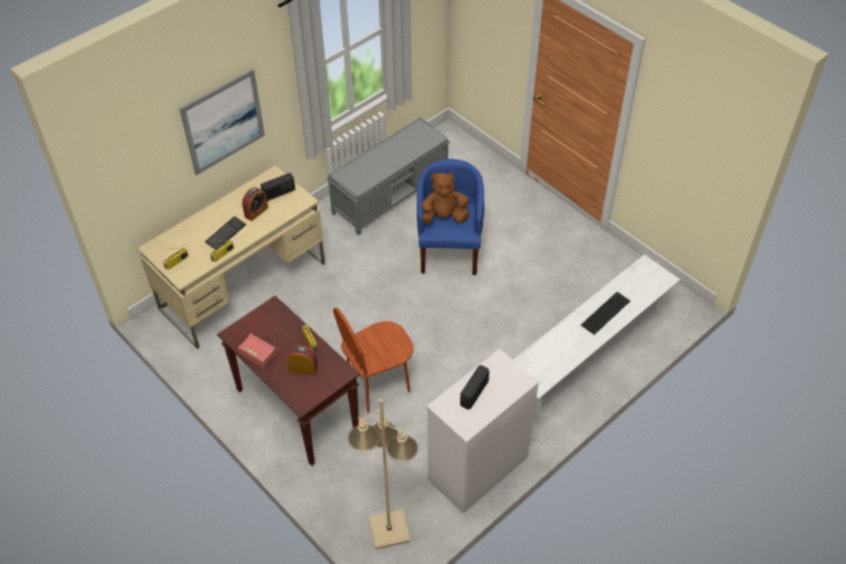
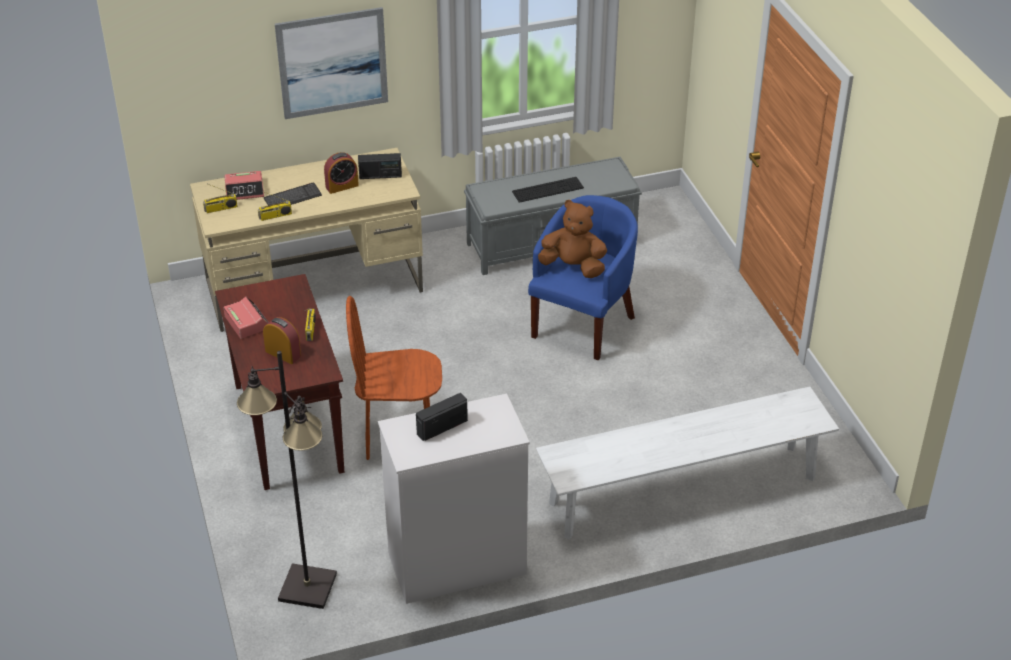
camera: 25 degrees right, 10 degrees down
(185, 240) = (245, 190): none -> alarm clock
(388, 529) = (307, 587): beige floor lamp -> black floor lamp
(605, 313) = (710, 433): keyboard -> keyboard (547, 190)

